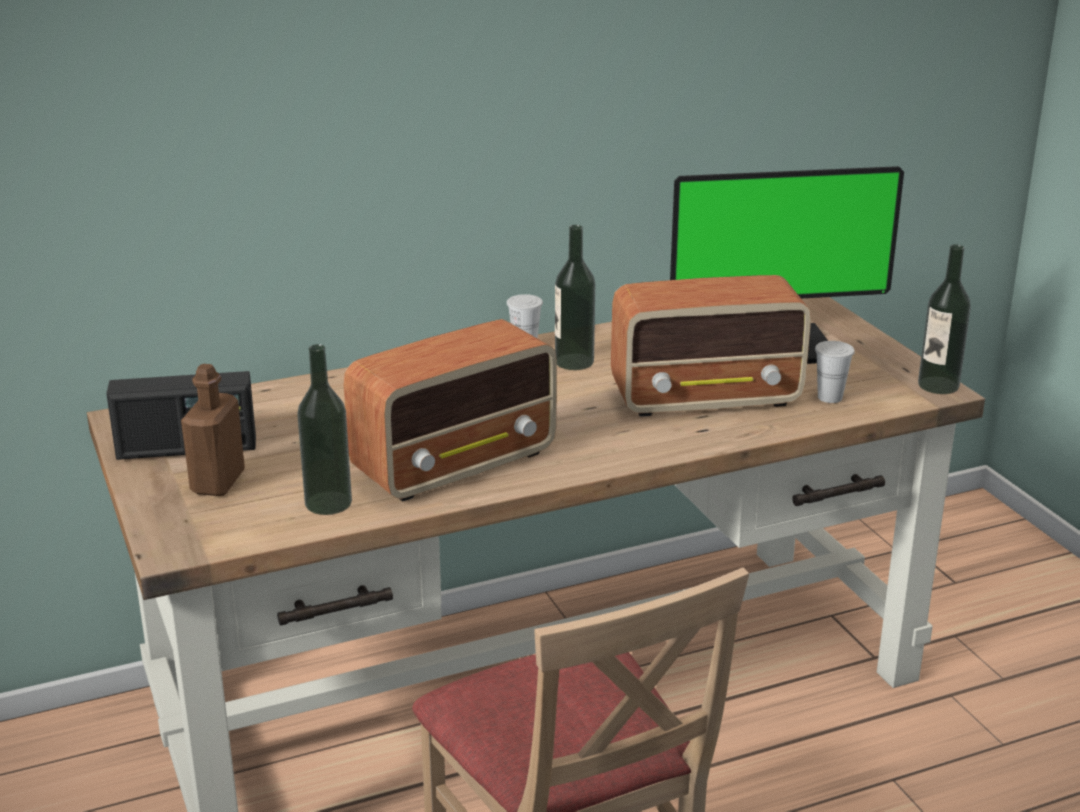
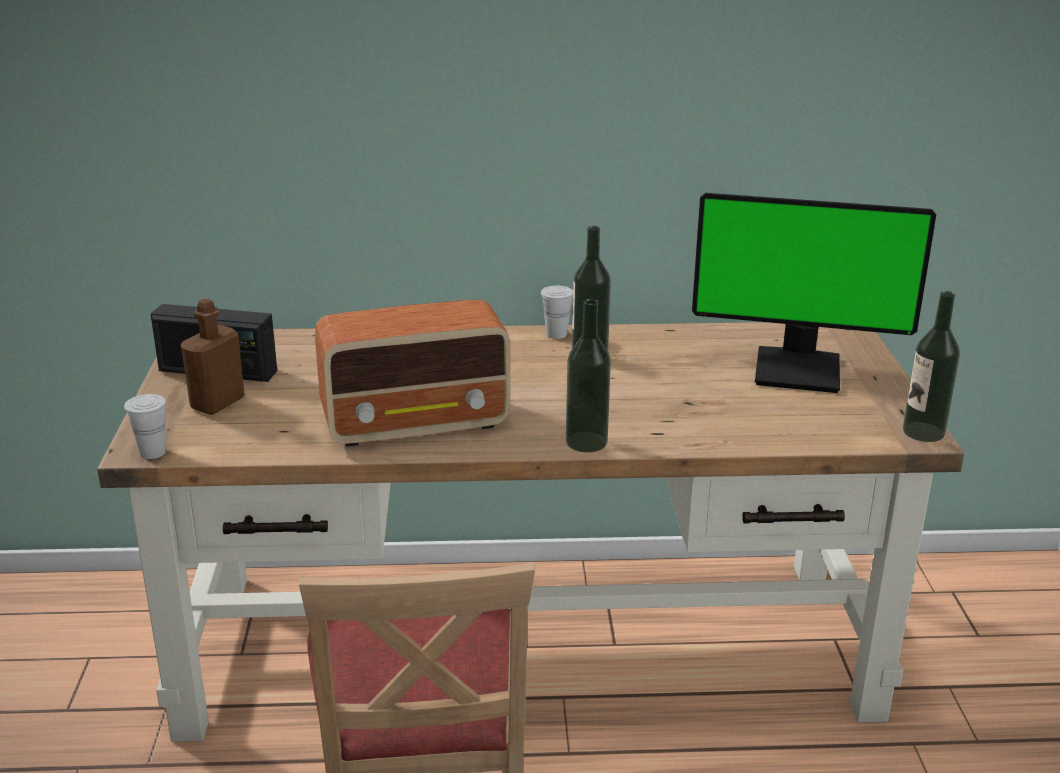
camera: 20 degrees right, 0 degrees up
(328, 503) = (287, 436): bottle -> bottle (586, 442)
(707, 398) = (685, 405): radio -> none
(830, 397) = (803, 424): white cup -> white cup (152, 452)

